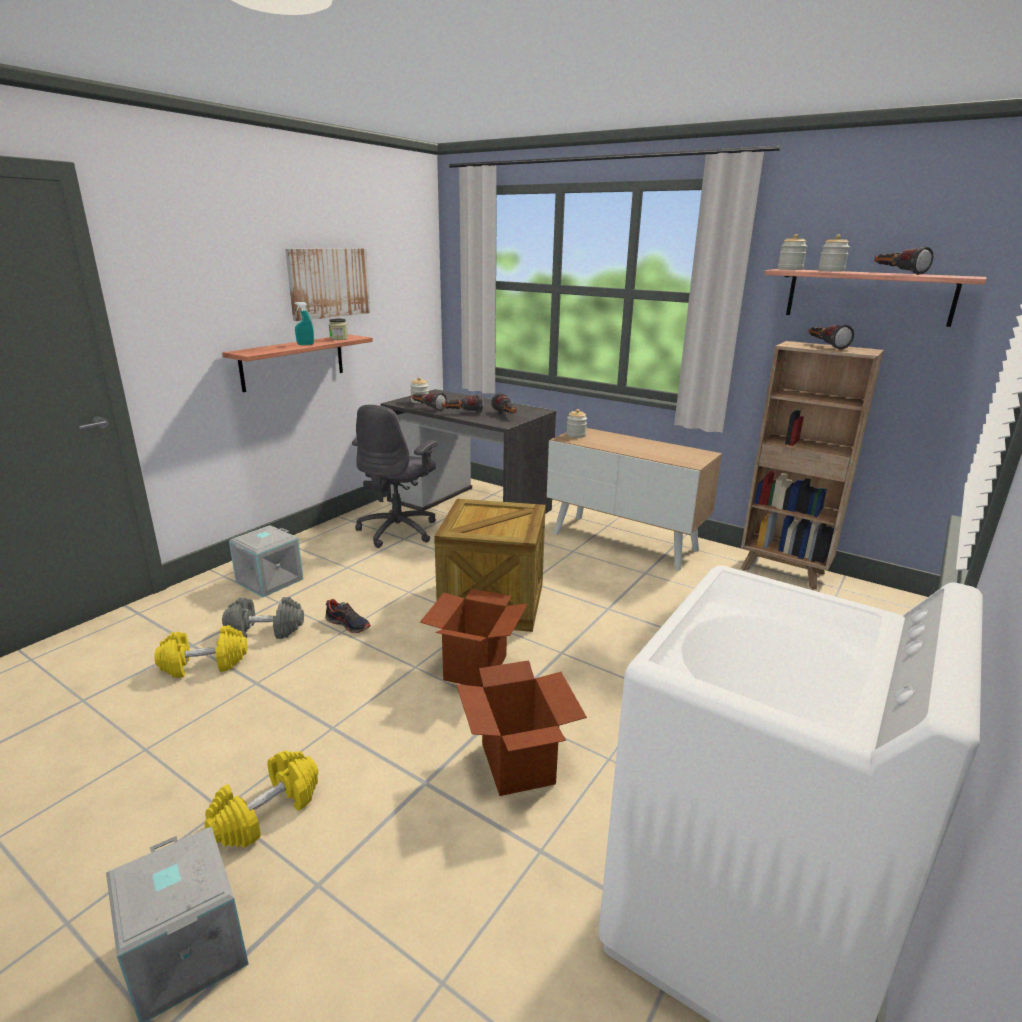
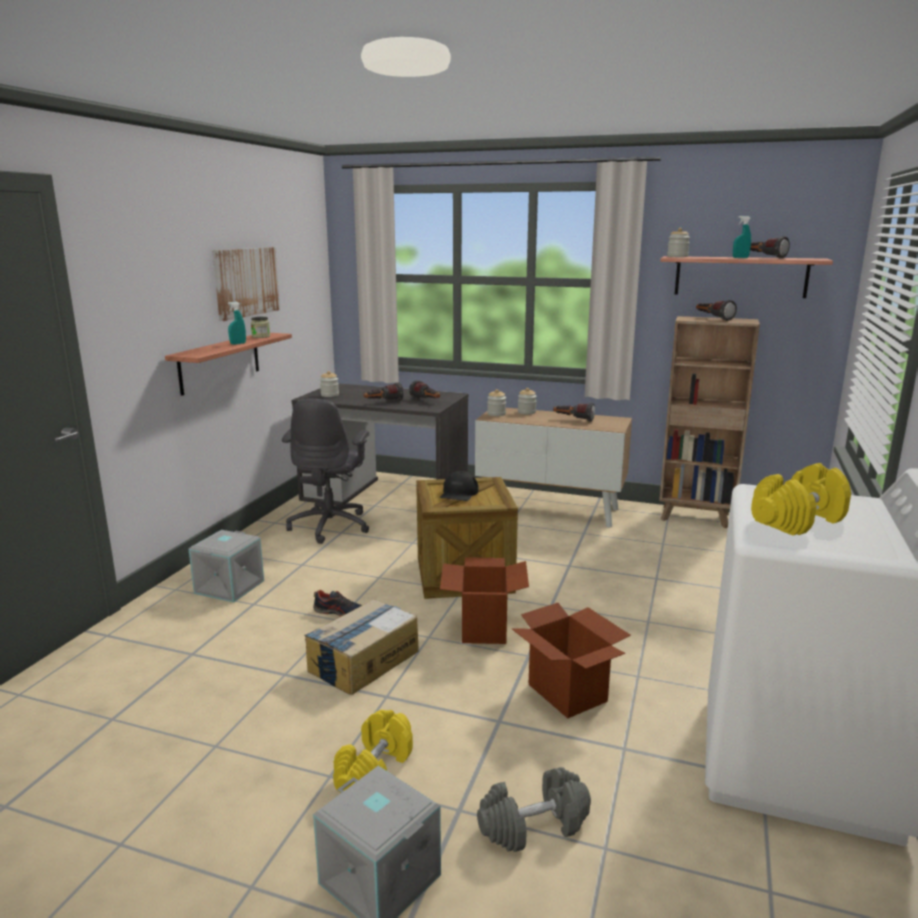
camera: 15 degrees left, 5 degrees down
(204, 664) = (219, 668): yellow dumbbell -> yellow dumbbell (798, 521)
(265, 630) = (259, 630): grey dumbbell -> grey dumbbell (533, 826)
(335, 682) = (363, 661): none -> cardboard box
(427, 408) = (344, 400): flashlight -> flashlight (573, 420)
(487, 518) = (458, 493): none -> black cap
(831, 271) = (711, 257): jar -> jar (526, 412)
(865, 272) = (740, 258): none -> turquoise spray bottle

